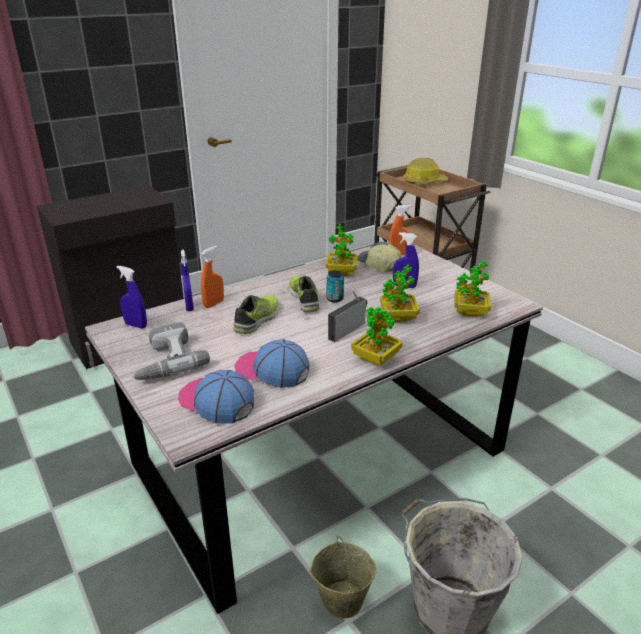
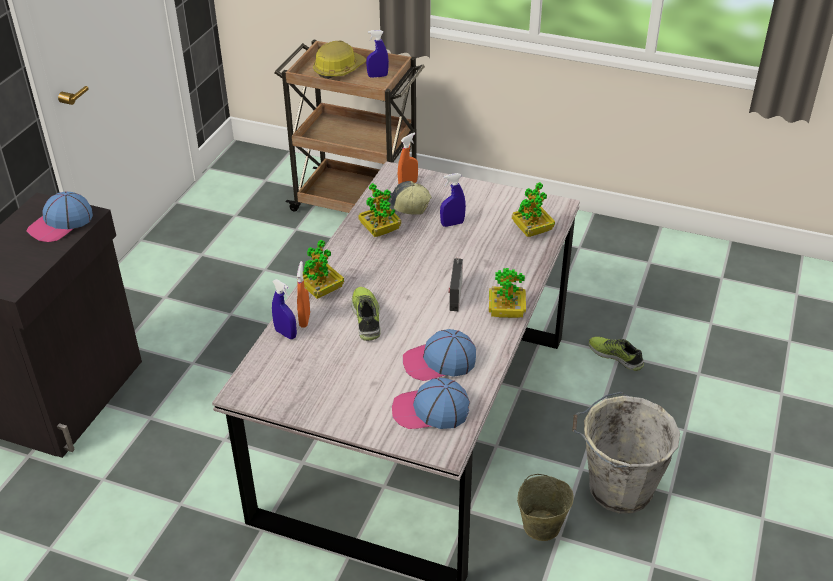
camera: 35 degrees left, 10 degrees up
(136, 201) = (61, 224): none -> cap
(136, 325) = (262, 377): blue spray bottle -> blue spray bottle (377, 76)
(165, 361) = (340, 398): power drill -> none
(305, 298) = (381, 276): shoe -> shoe (616, 356)
(335, 299) = (408, 265): can -> none
(398, 317) = (482, 262): potted plant -> potted plant (321, 291)

